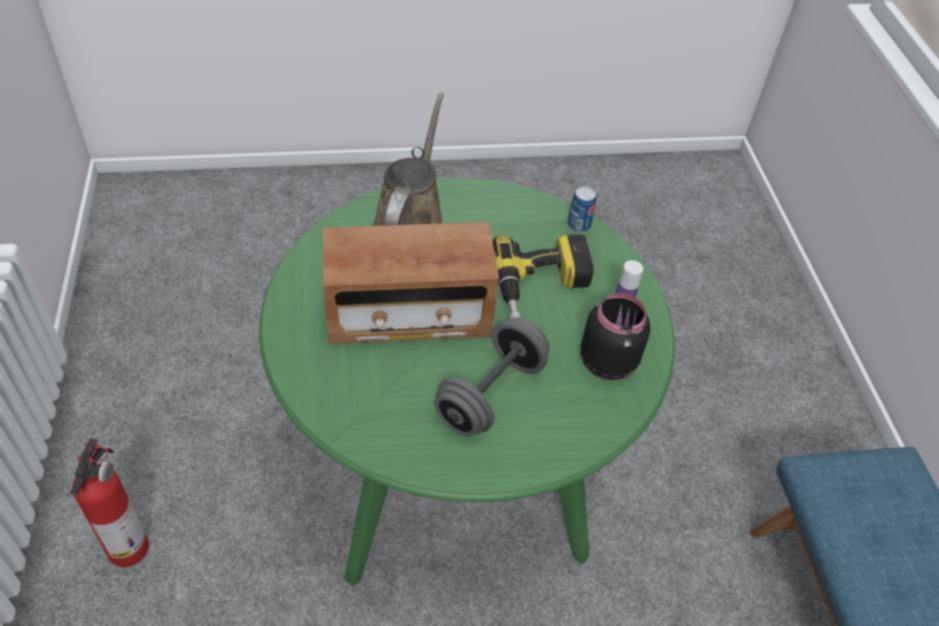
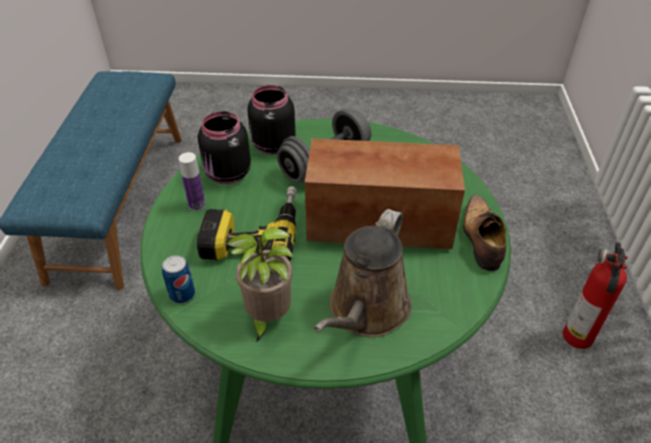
camera: 165 degrees left, 5 degrees down
(293, 308) = (481, 238): none -> shoe
(496, 213) = (267, 318): none -> potted plant
(572, 418) = (272, 146): none -> black jar

